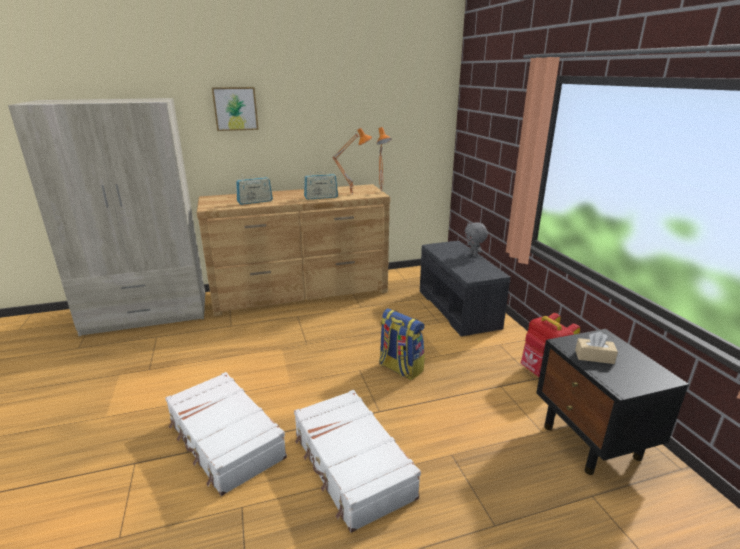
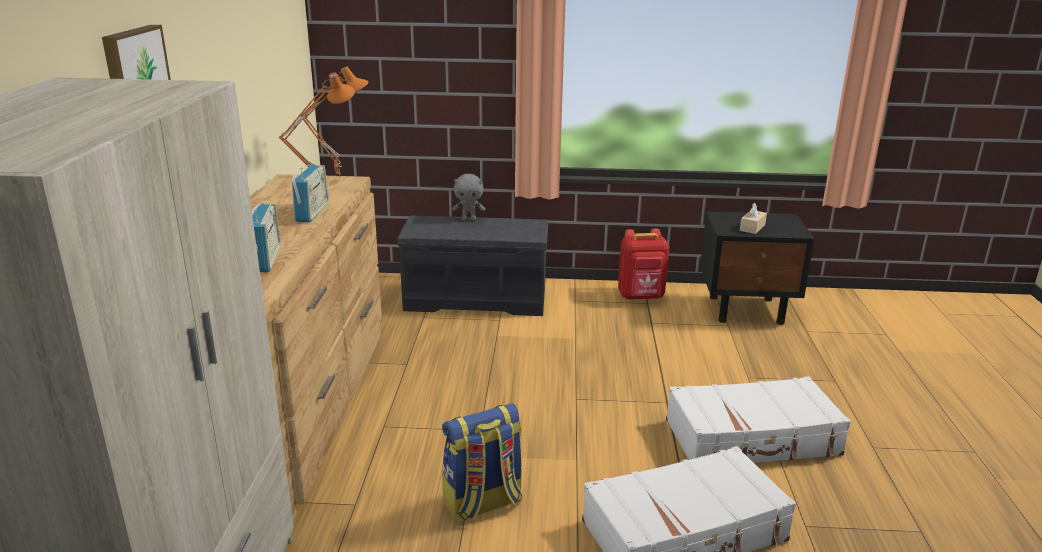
camera: 70 degrees left, 0 degrees up
(400, 368) = (588, 370): backpack -> backpack (482, 503)

